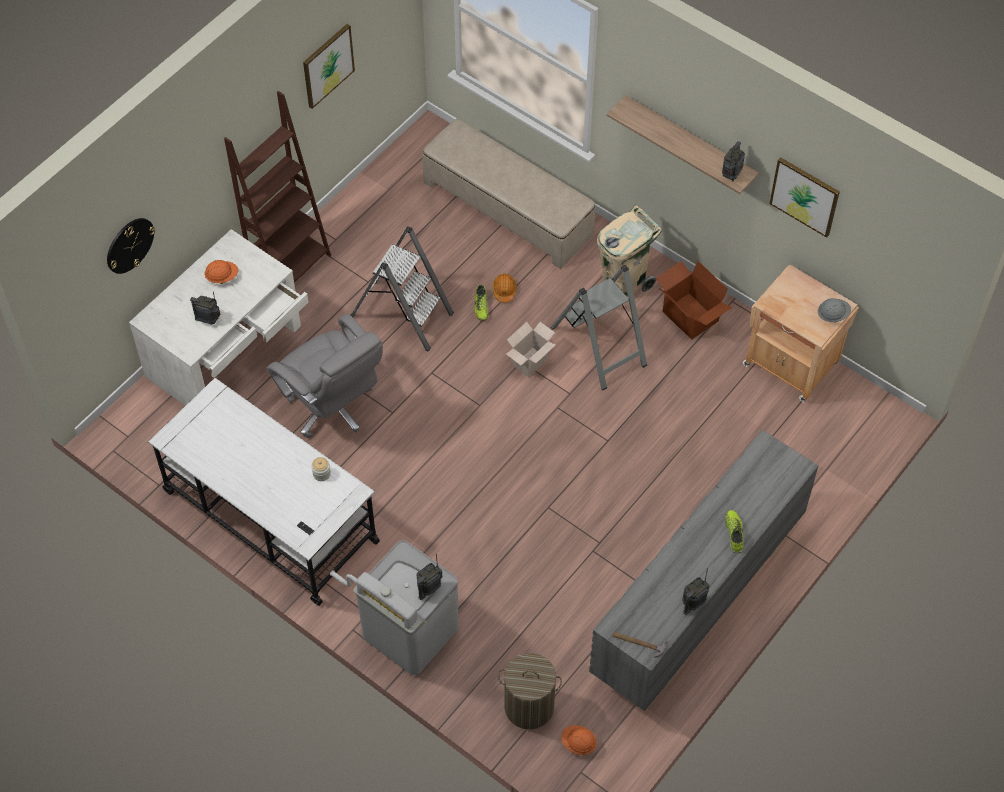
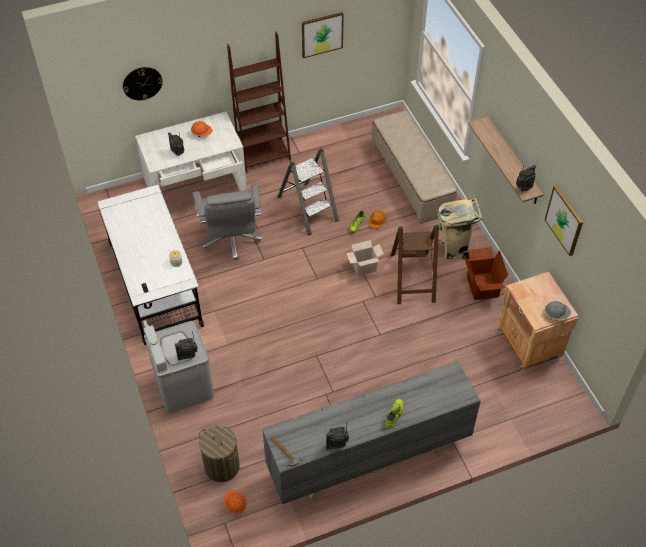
camera: 30 degrees right, 5 degrees down
(599, 347) = (412, 278): grey step ladder -> brown step ladder

